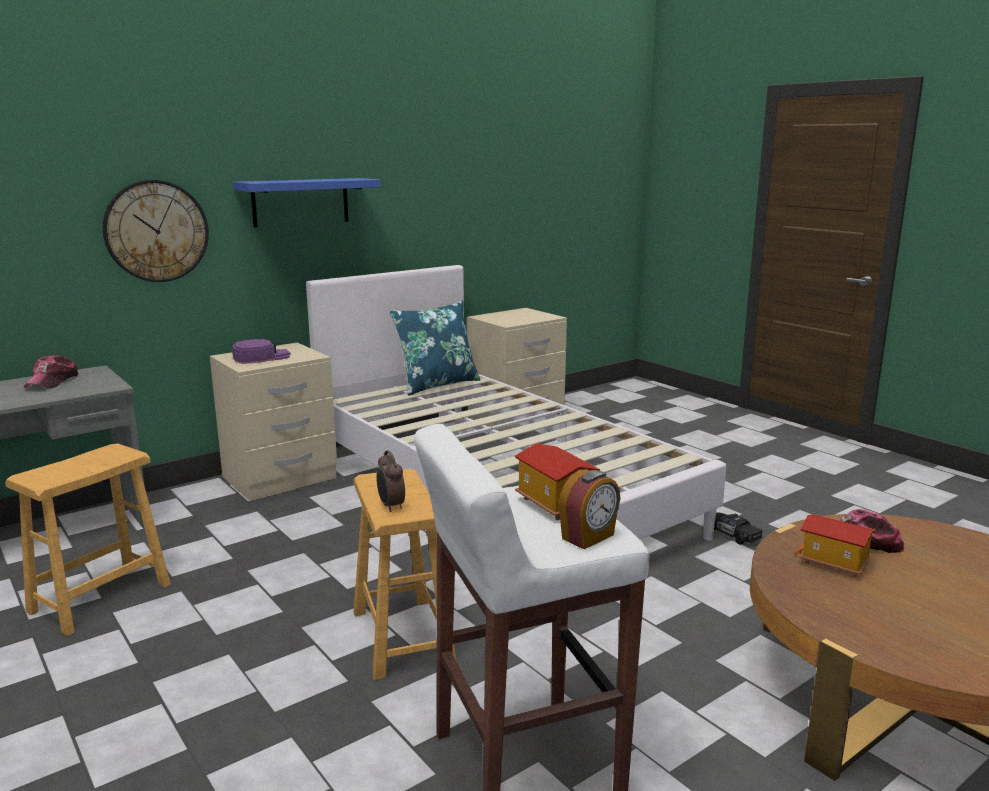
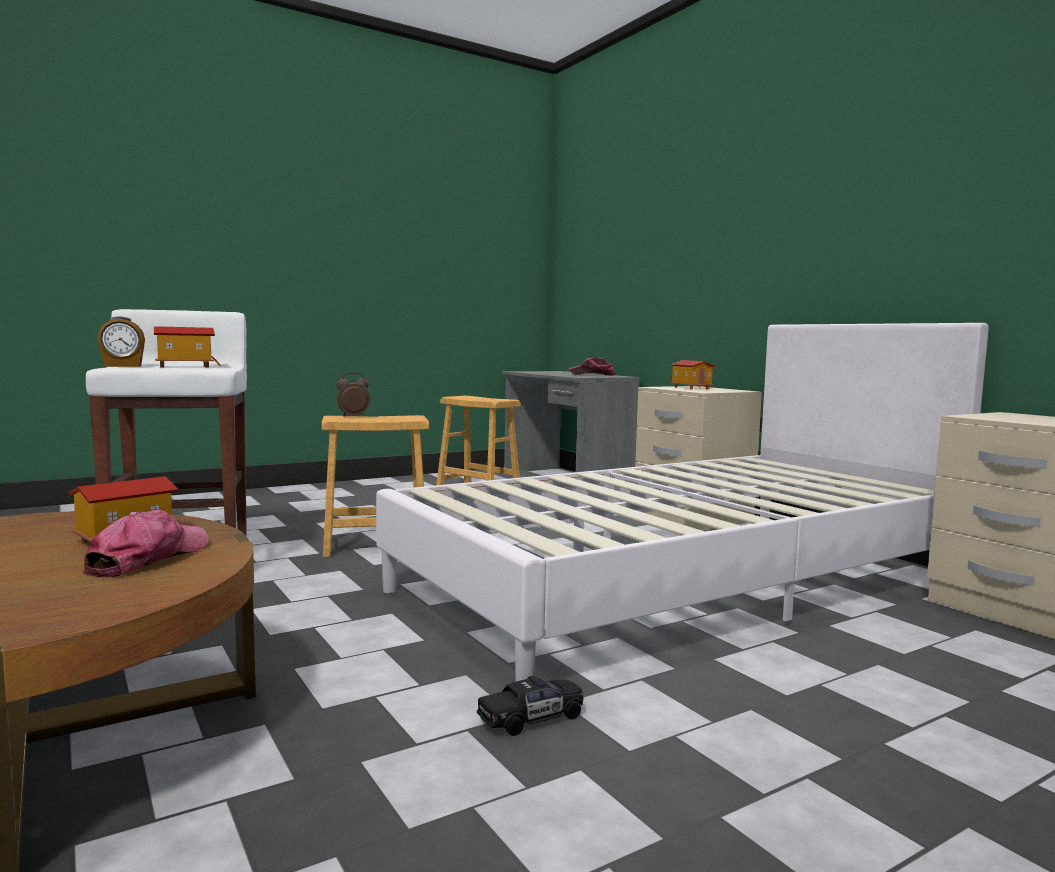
camera: 95 degrees right, 10 degrees down
(156, 231) = (682, 272): wall clock -> none
(261, 357) = (692, 388): purple cap -> toy house
(300, 202) = (792, 240): blue shelf -> none
(437, 384) = (856, 481): blue pillow -> none
(589, 537) = (123, 366): alarm clock -> alarm clock turned 75 degrees counterclockwise

